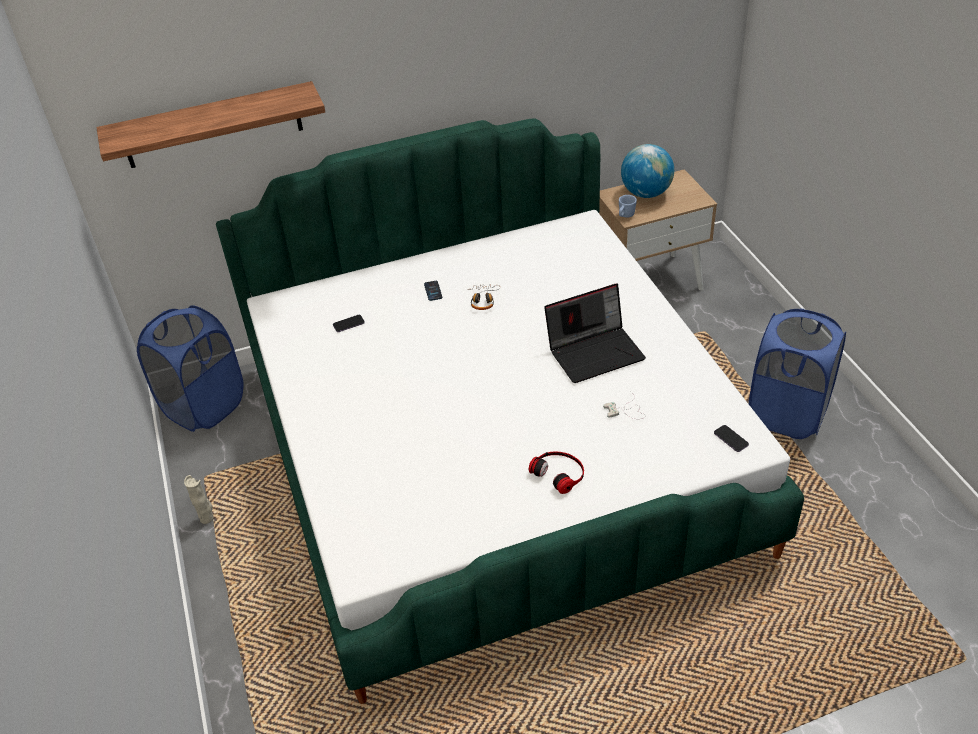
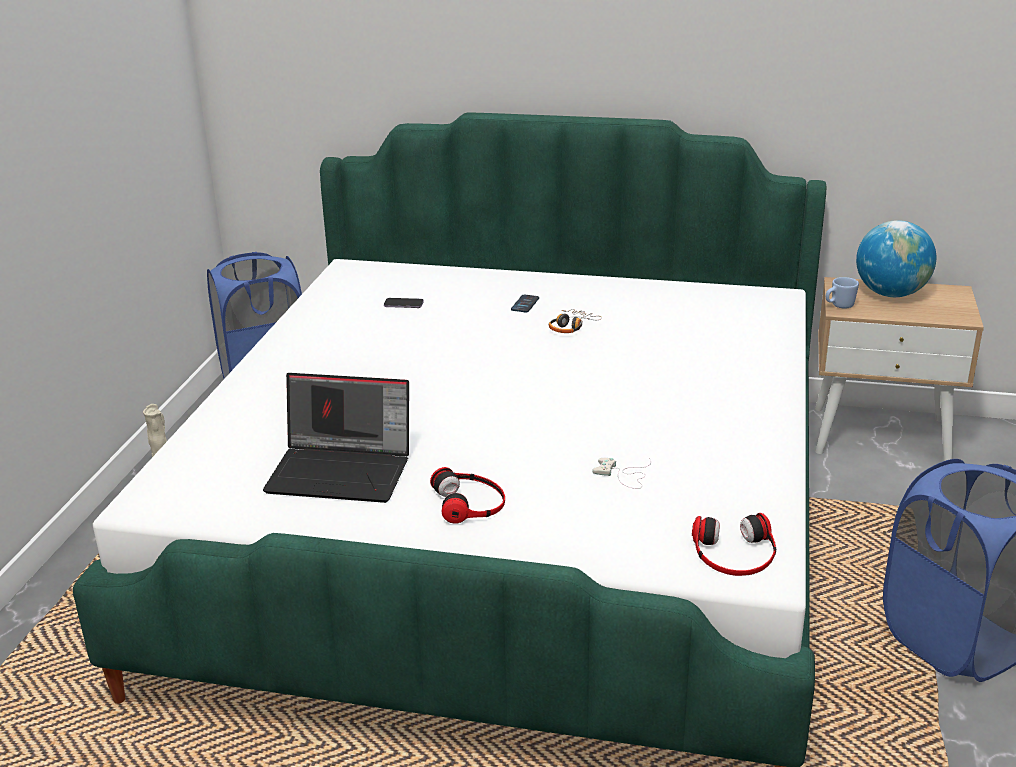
camera: 30 degrees right, 15 degrees down
(212, 126) = (347, 40): shelf -> none
(595, 351) = (651, 409): laptop -> laptop (343, 471)
(731, 439) = (734, 553): phone -> headphones

